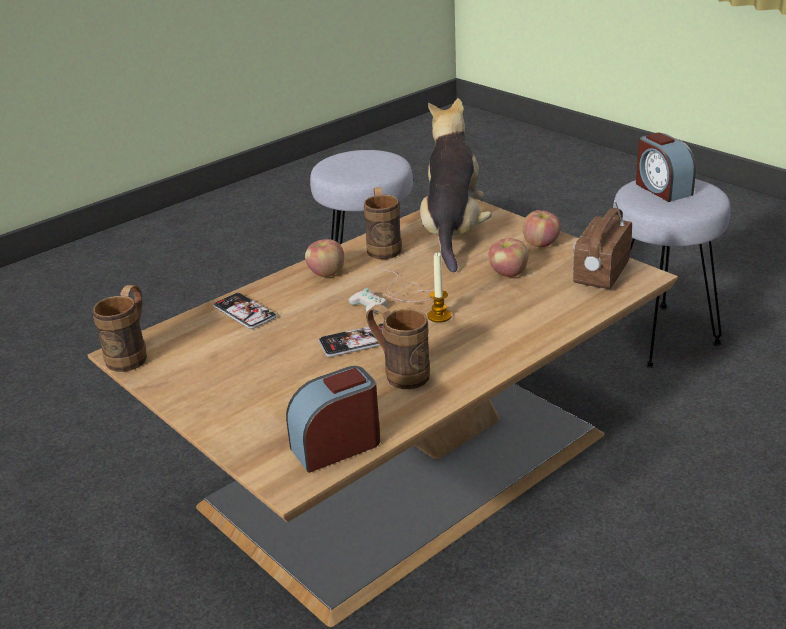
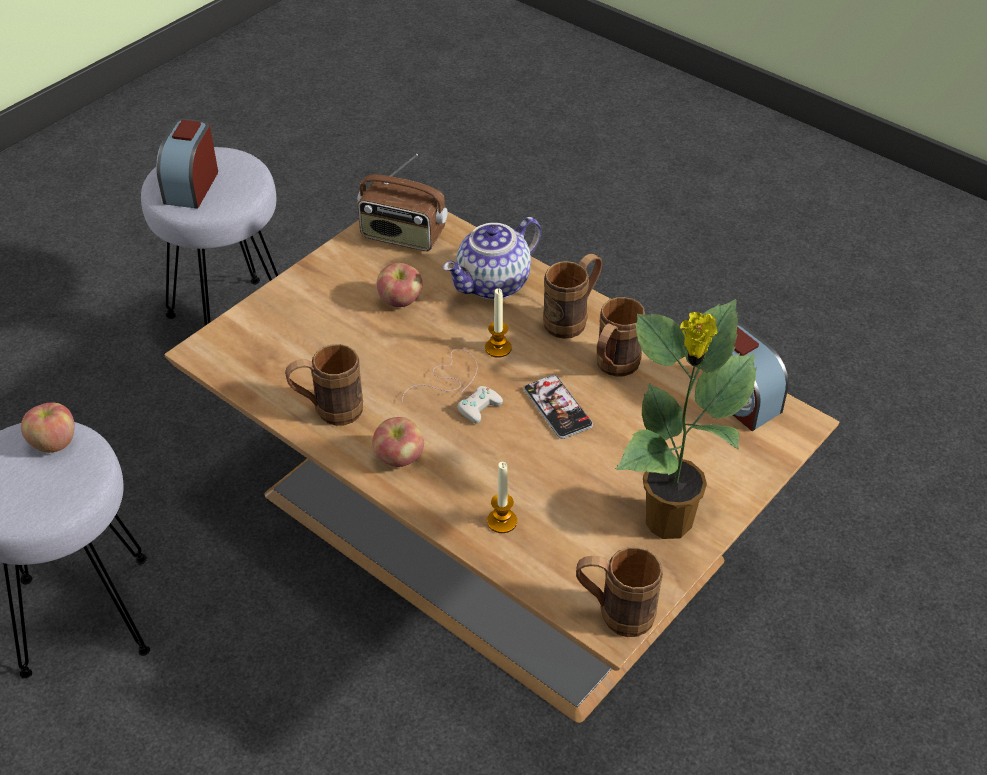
camera: 100 degrees left, 15 degrees up
(202, 387) = (668, 524): none -> potted plant
(244, 312) = (502, 521): phone -> candle
(452, 232) = (291, 351): plush toy -> none
(473, 356) = (573, 319): none -> brown mug
(527, 317) = (494, 285): none -> teapot
(541, 244) = (329, 277): apple -> apple (54, 442)
(662, 188) = (191, 186): alarm clock -> alarm clock turned 135 degrees clockwise

